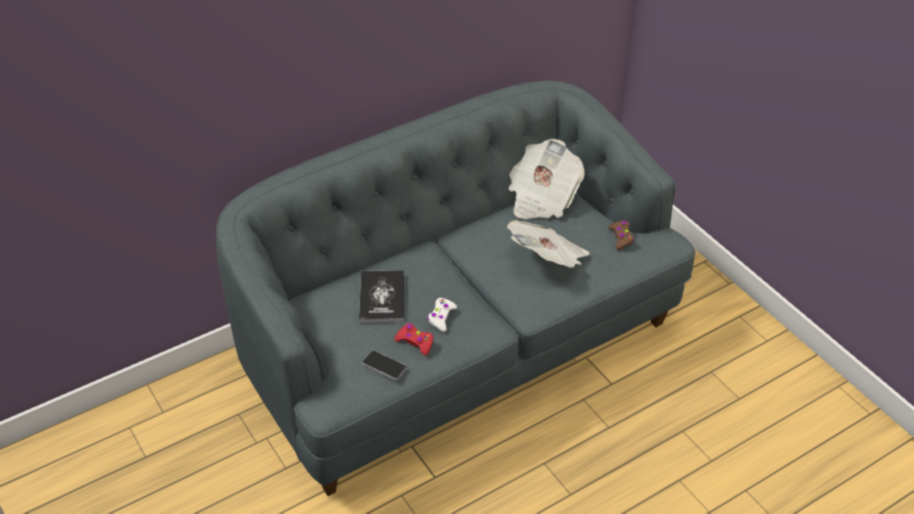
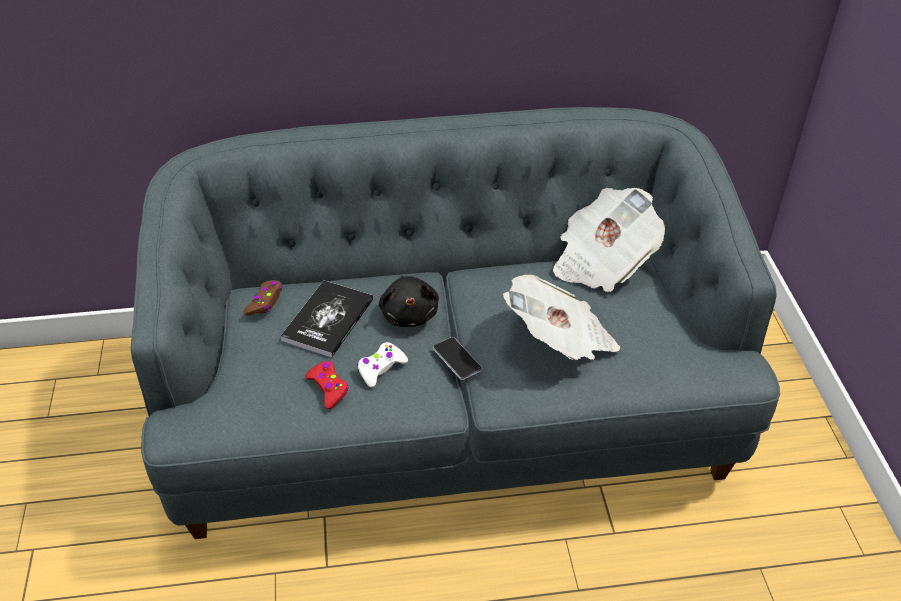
camera: 25 degrees right, 0 degrees up
(384, 366) = (272, 404): phone -> phone (457, 359)
(433, 275) = (409, 314): none -> black plush toy
(621, 238) = (677, 344): brown game controller -> brown game controller (265, 302)

